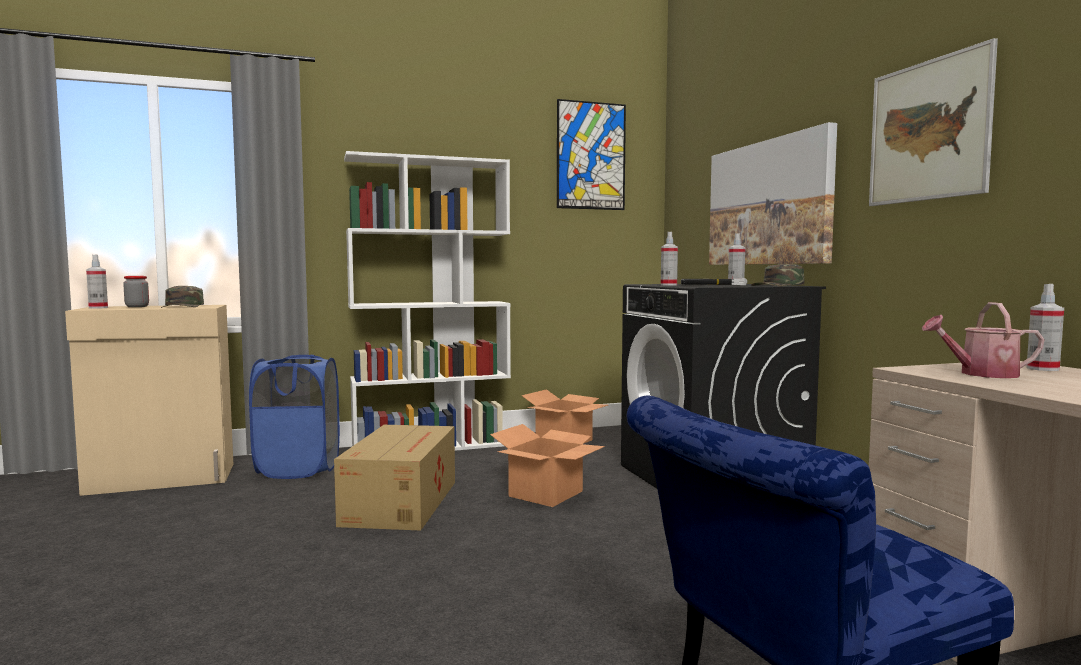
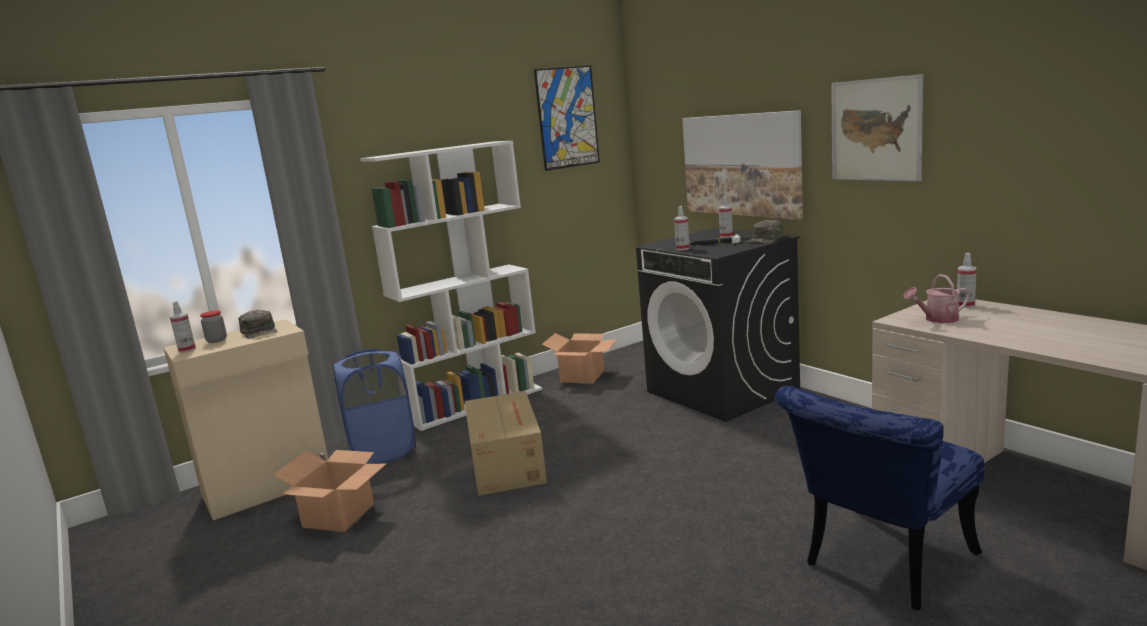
camera: 15 degrees left, 10 degrees up
(546, 493) = (611, 430): cardboard box -> cardboard box (339, 515)

